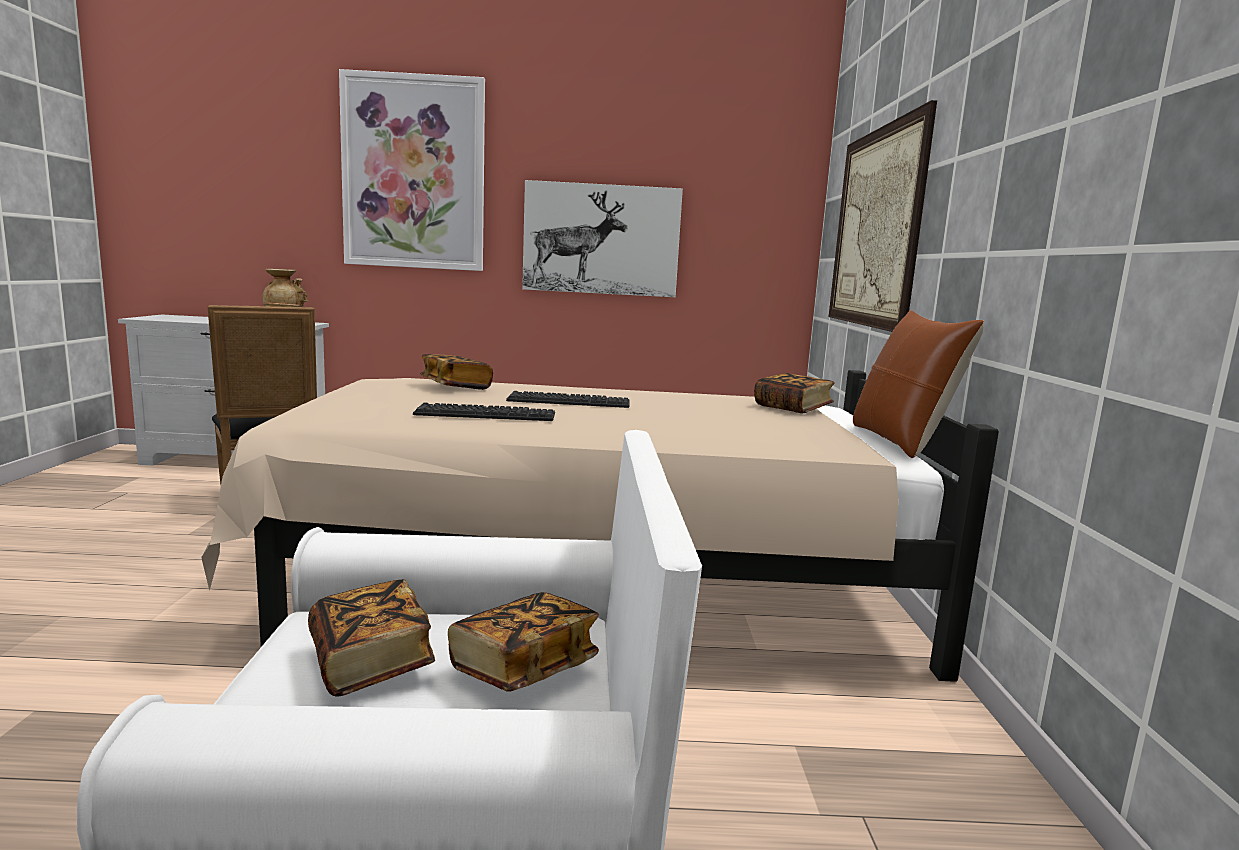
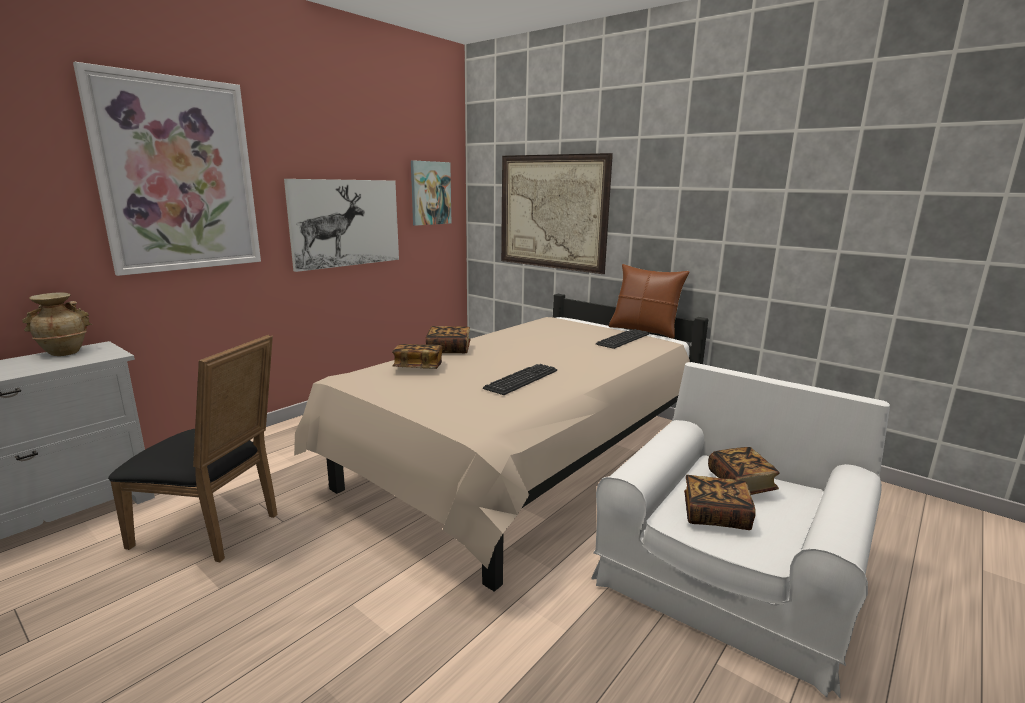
camera: 50 degrees left, 5 degrees up
(569, 402) = (506, 355): keyboard -> keyboard (623, 339)
(748, 210) = (430, 193): none -> picture
(792, 408) = (573, 325): book -> book (449, 350)

